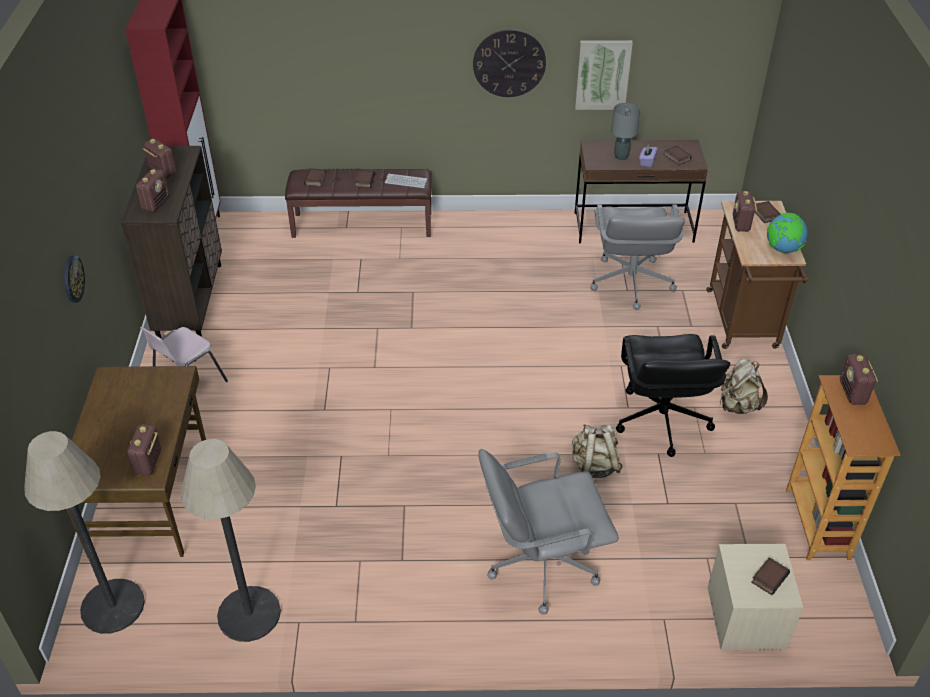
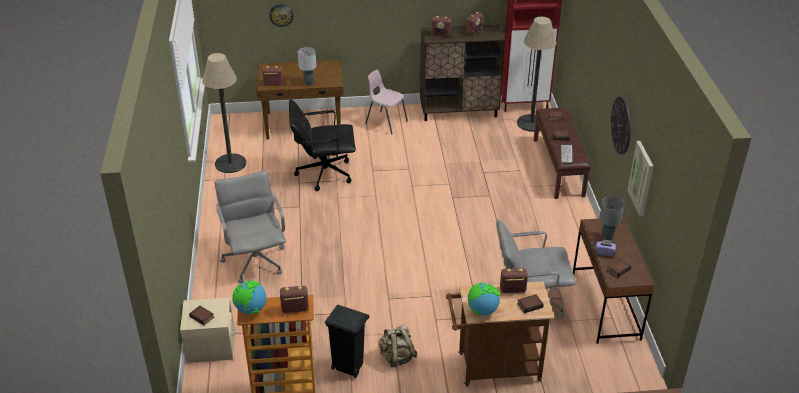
camera: 85 degrees right, 5 degrees down
(72, 278) = (349, 13): wall clock -> wall clock (281, 15)
(113, 606) = (238, 125): floor lamp -> floor lamp (531, 123)
(167, 410) = (308, 83): none -> grey table lamp
(594, 466) = (333, 282): beige backpack -> none
(661, 421) = (377, 315): black office chair -> black office chair (323, 173)
(763, 455) = (348, 367): none -> black trash can
(867, 440) = (251, 310): none -> globe

